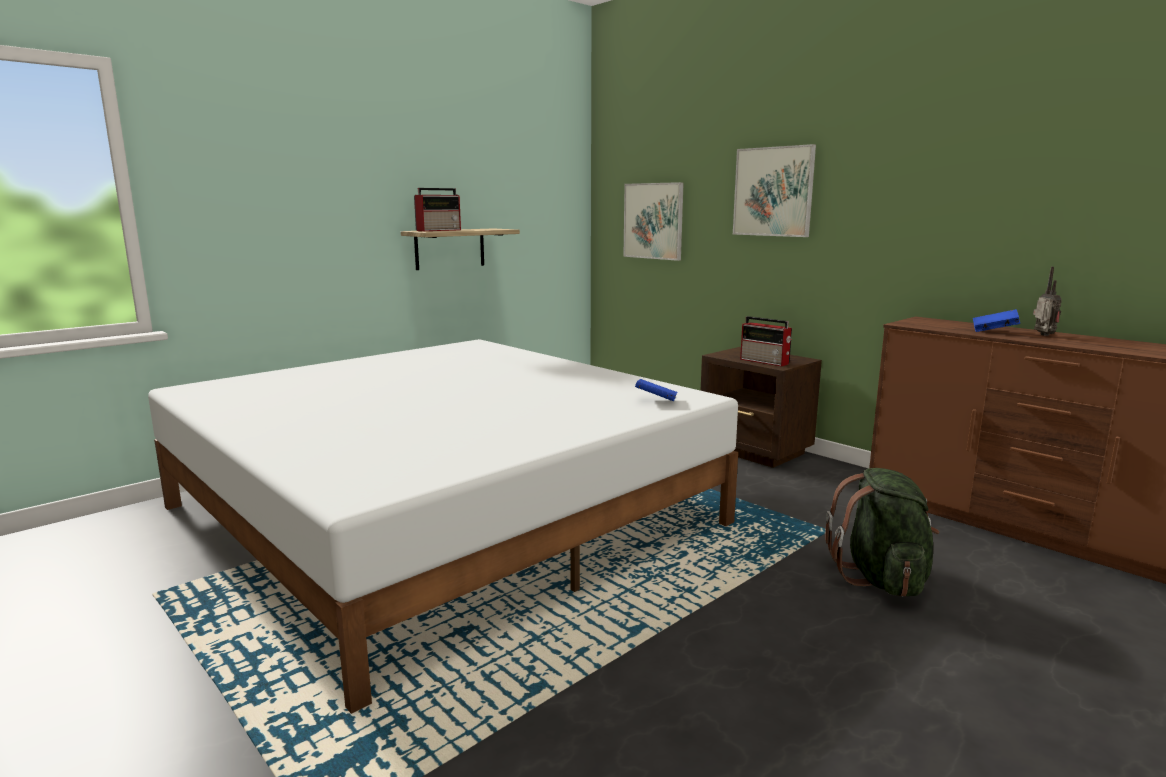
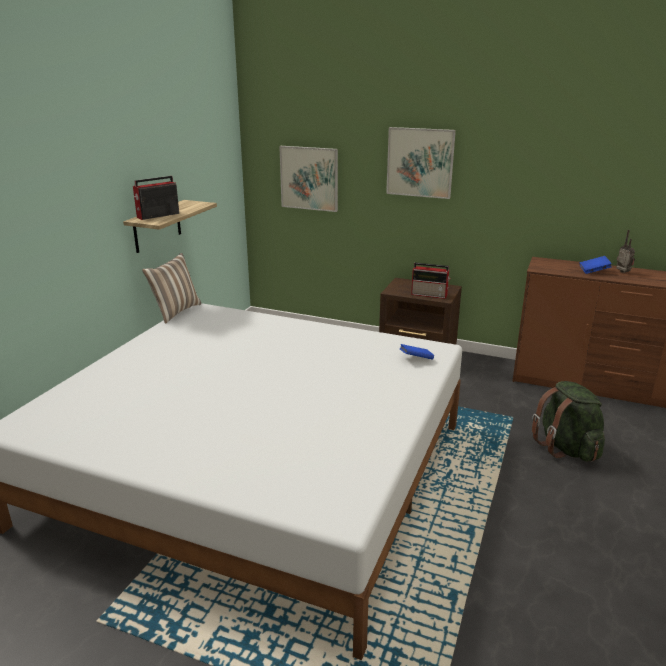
camera: 25 degrees left, 10 degrees up
(439, 230) = (157, 216): radio -> radio turned 150 degrees counterclockwise
(450, 342) = (175, 312): none -> pillow

